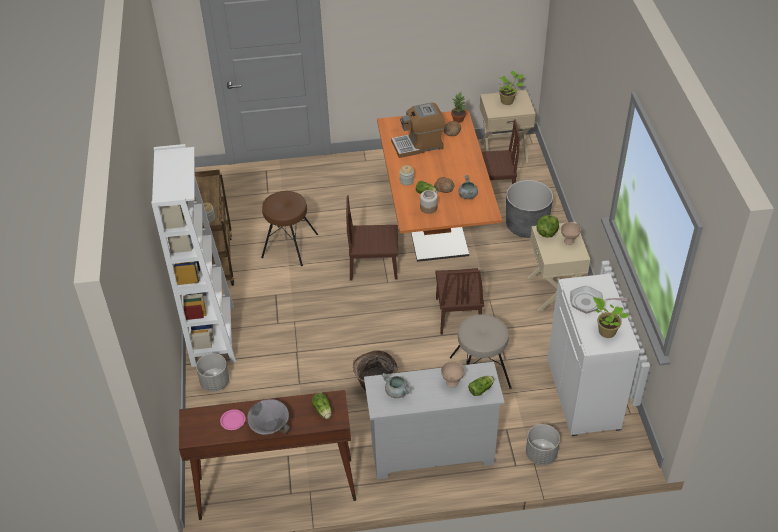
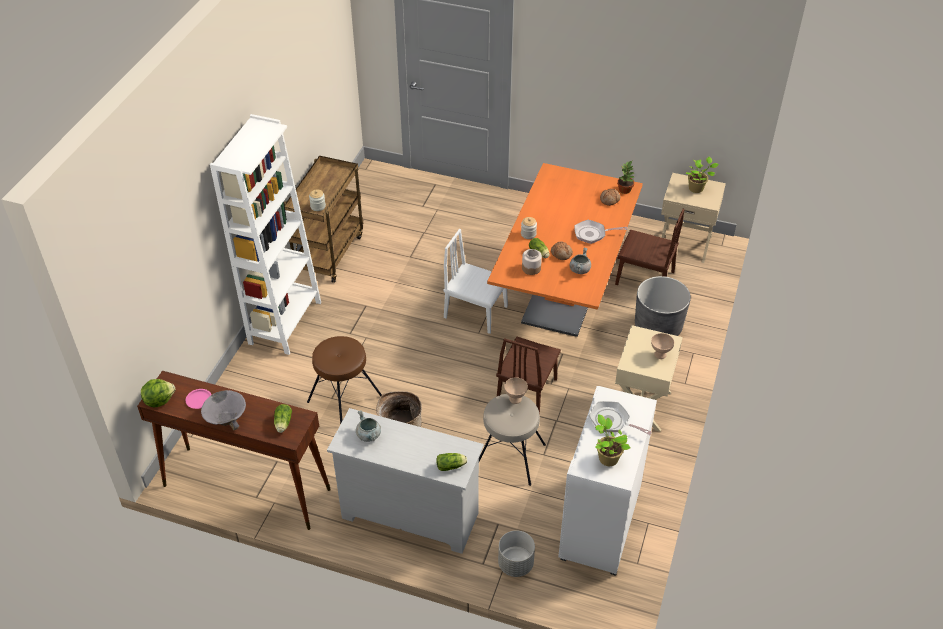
camera: 25 degrees right, 0 degrees up
(214, 382) = (258, 366): grey planter -> none
(289, 245) = (409, 263): brown stool -> brown stool (344, 399)
(373, 266) = (476, 312): brown chair -> white chair
(418, 145) = (565, 202): coffee machine -> none
(451, 383) = (427, 448): beige bowl -> beige bowl (515, 399)
(458, 163) = (592, 234): none -> frying pan
(547, 233) = (642, 337): lettuce -> lettuce (159, 400)

